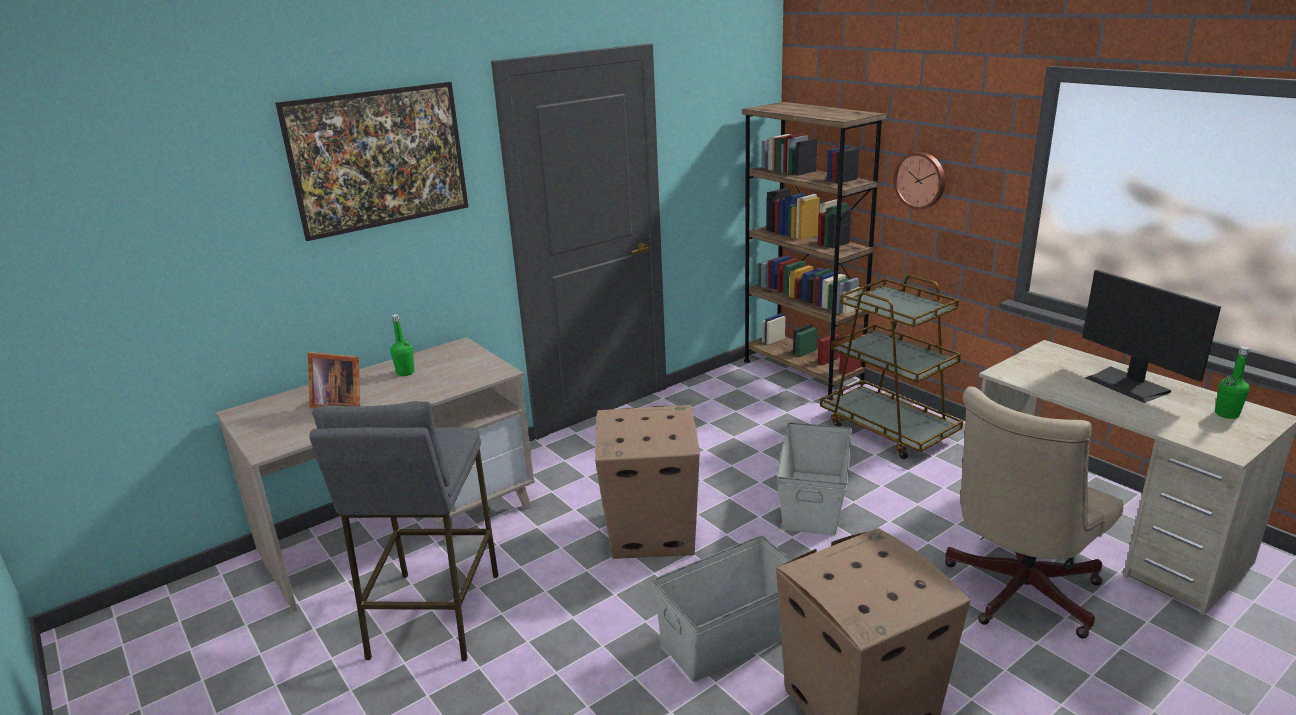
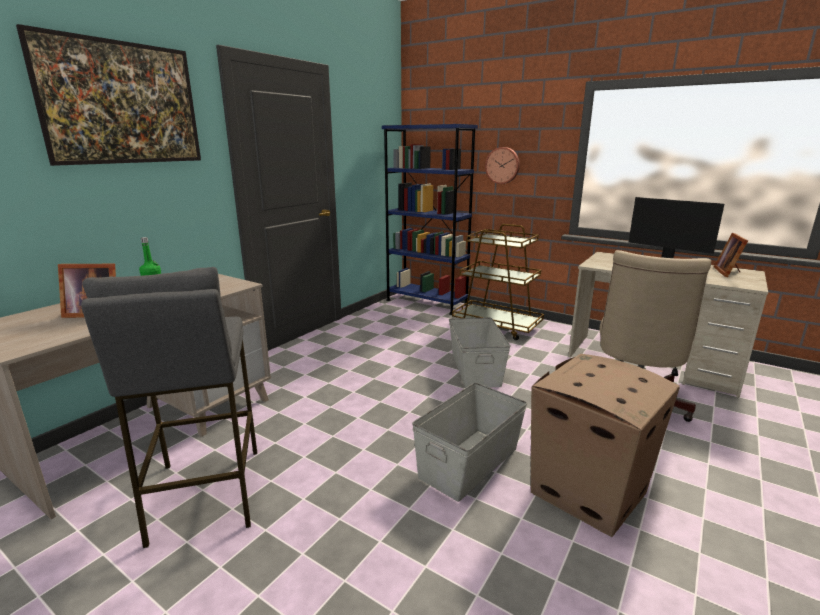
camera: 20 degrees left, 5 degrees down
(649, 532) = (371, 403): cardboard box -> none
(802, 371) = (426, 302): brown bookcase -> blue bookcase
(1226, 414) = (729, 272): green bottle -> picture frame

